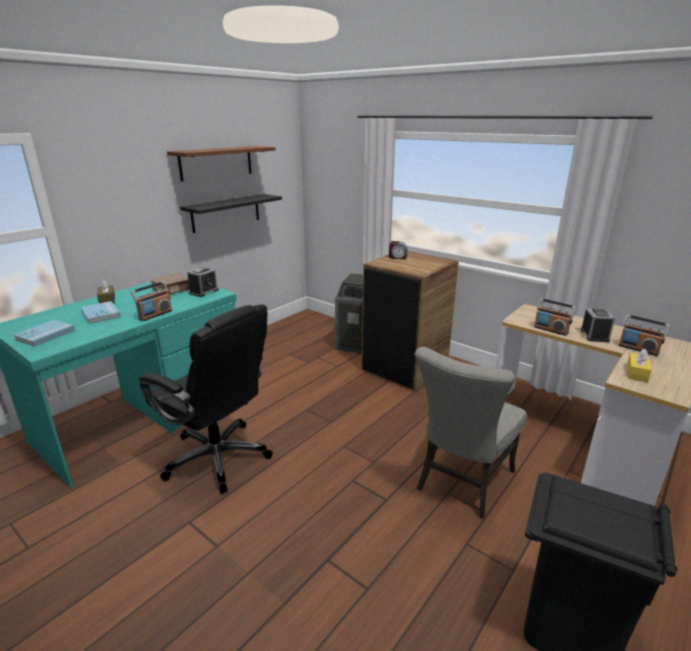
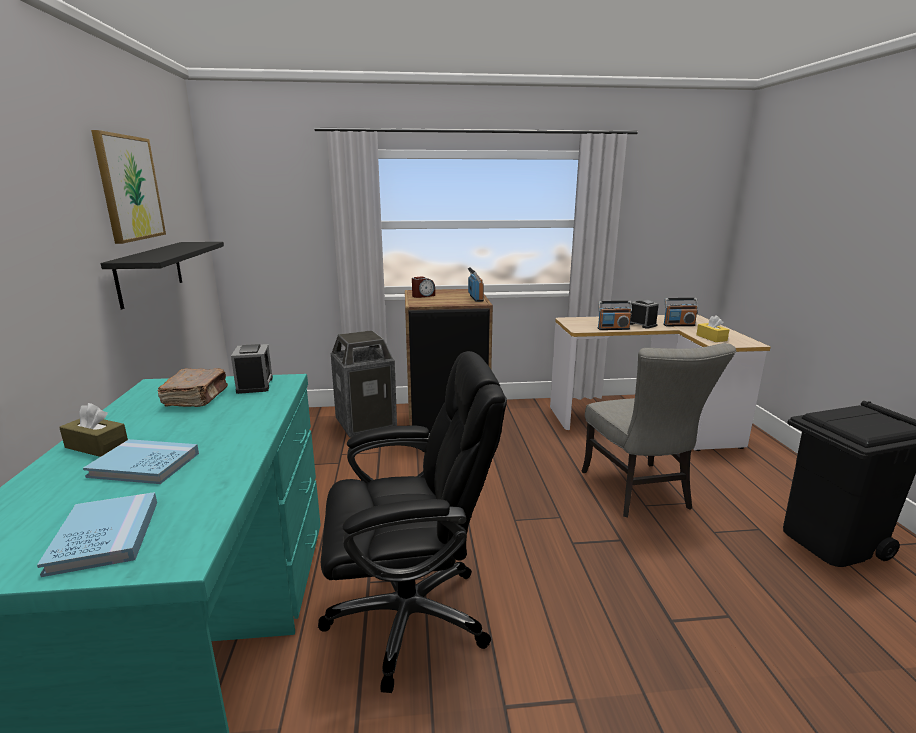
camera: 45 degrees left, 5 degrees down
(155, 315) = (256, 430): radio -> radio (476, 298)
(216, 162) = (129, 188): brown shelf -> picture

